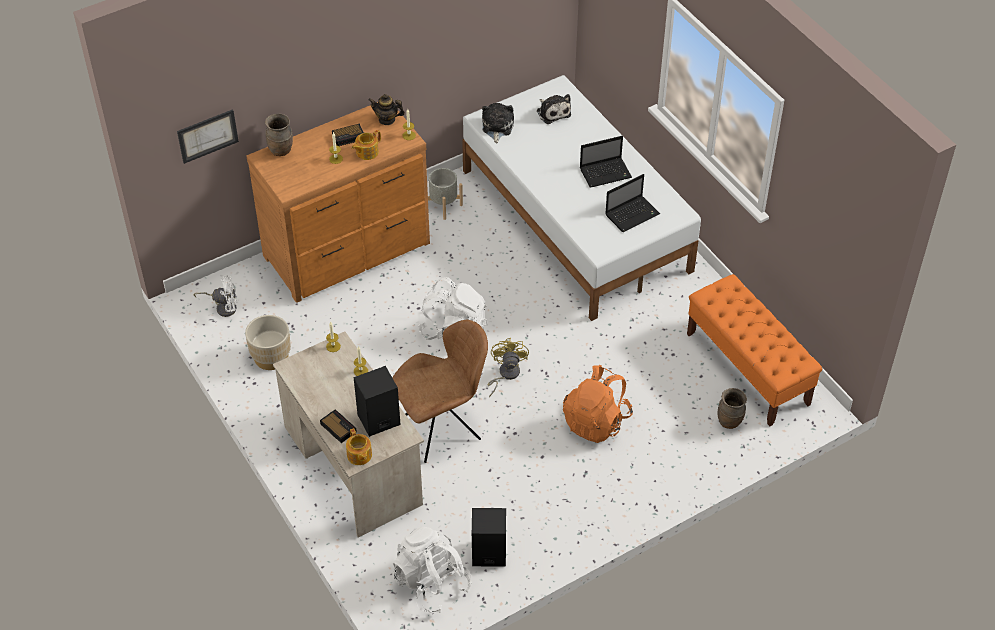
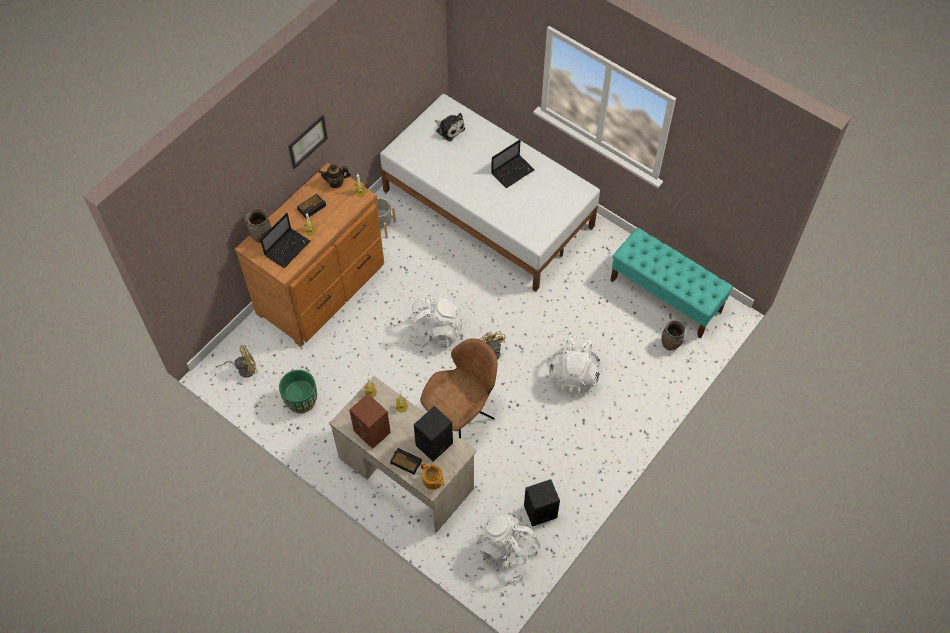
camera: 20 degrees left, 10 degrees up
(207, 135) = (204, 247): picture -> picture (307, 141)
(223, 307) = (243, 369): white fan -> yellow fan
(271, 357) = (301, 400): beige planter -> green planter
(316, 387) = (373, 432): none -> brown speaker
(366, 152) = (332, 217): teapot -> none
(497, 127) = (411, 155): plush toy -> none
(596, 421) = (574, 375): orange backpack -> white backpack
(633, 214) = (548, 201): laptop -> laptop (288, 247)
(748, 369) = (666, 296): orange bench -> turquoise bench

